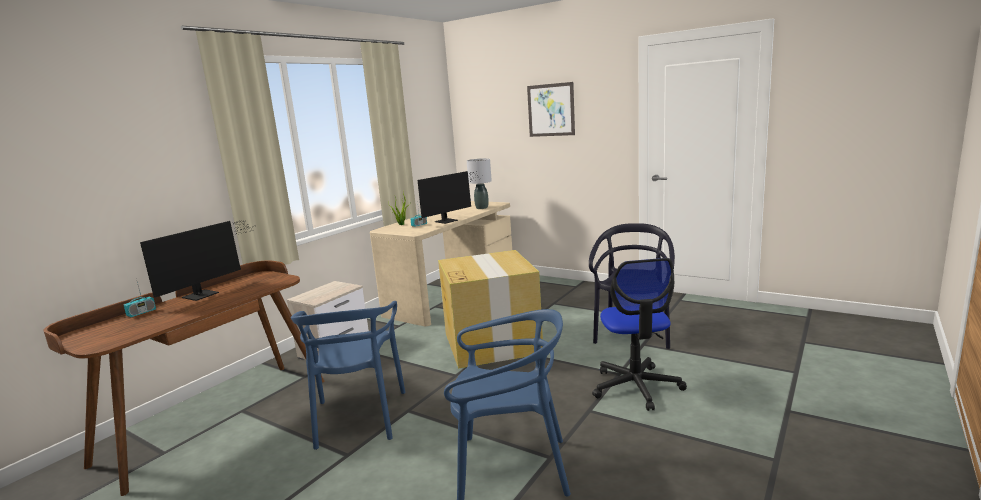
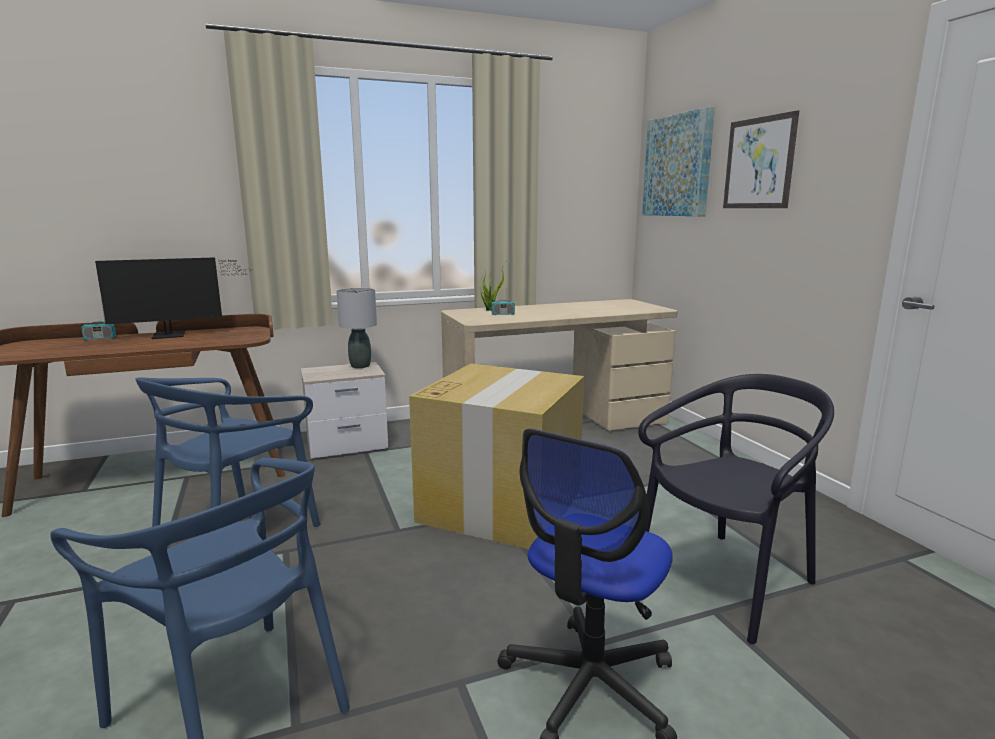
camera: 35 degrees right, 0 degrees up
(449, 220) = (546, 316): monitor -> none
(482, 208) = (624, 310): grey table lamp -> grey table lamp (360, 366)
(487, 111) = (677, 166): none -> picture

